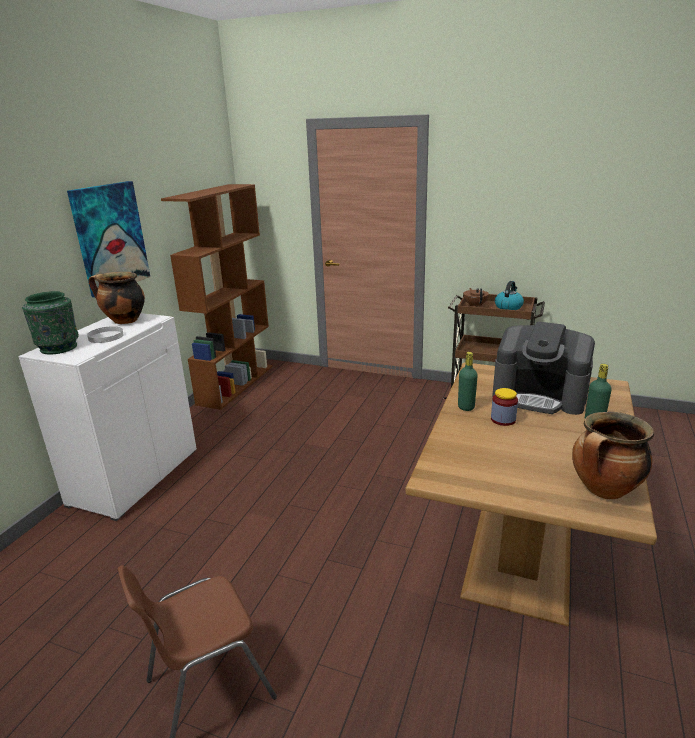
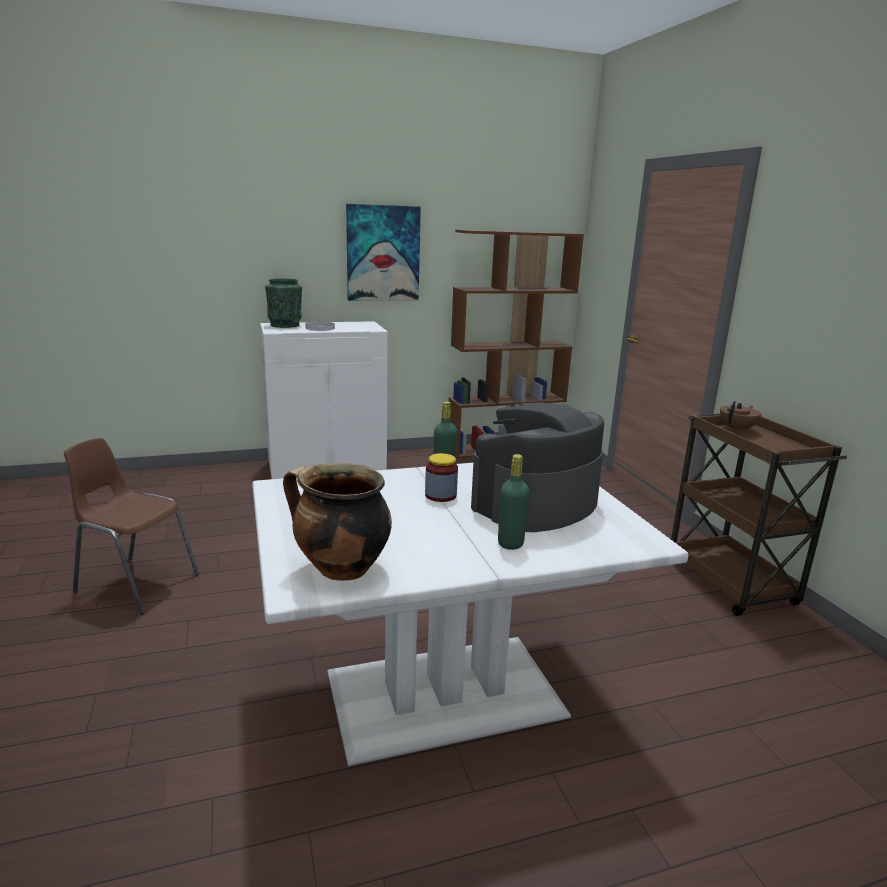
camera: 50 degrees right, 5 degrees down
(124, 321) = (355, 325): cooking pot -> none
(508, 307) = (780, 445): kettle -> none
(518, 551) = (443, 692): brown dining table -> white dining table
(540, 396) = (535, 504): coffee machine -> coffee machine turned 60 degrees clockwise

